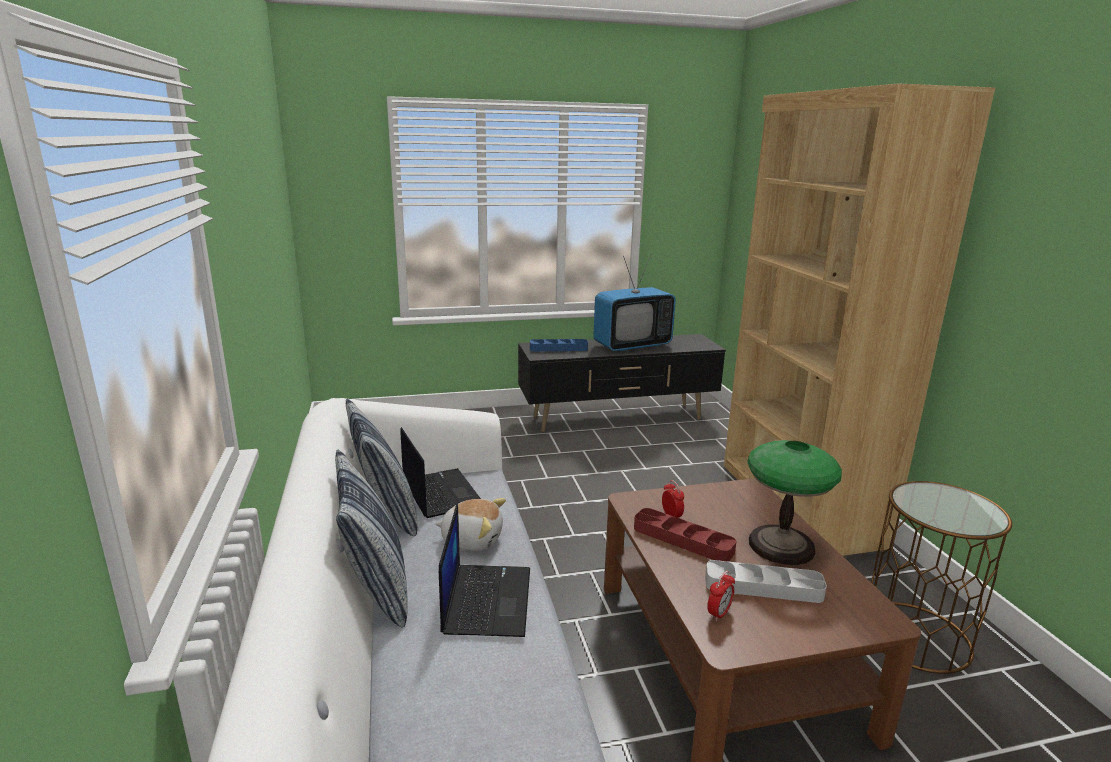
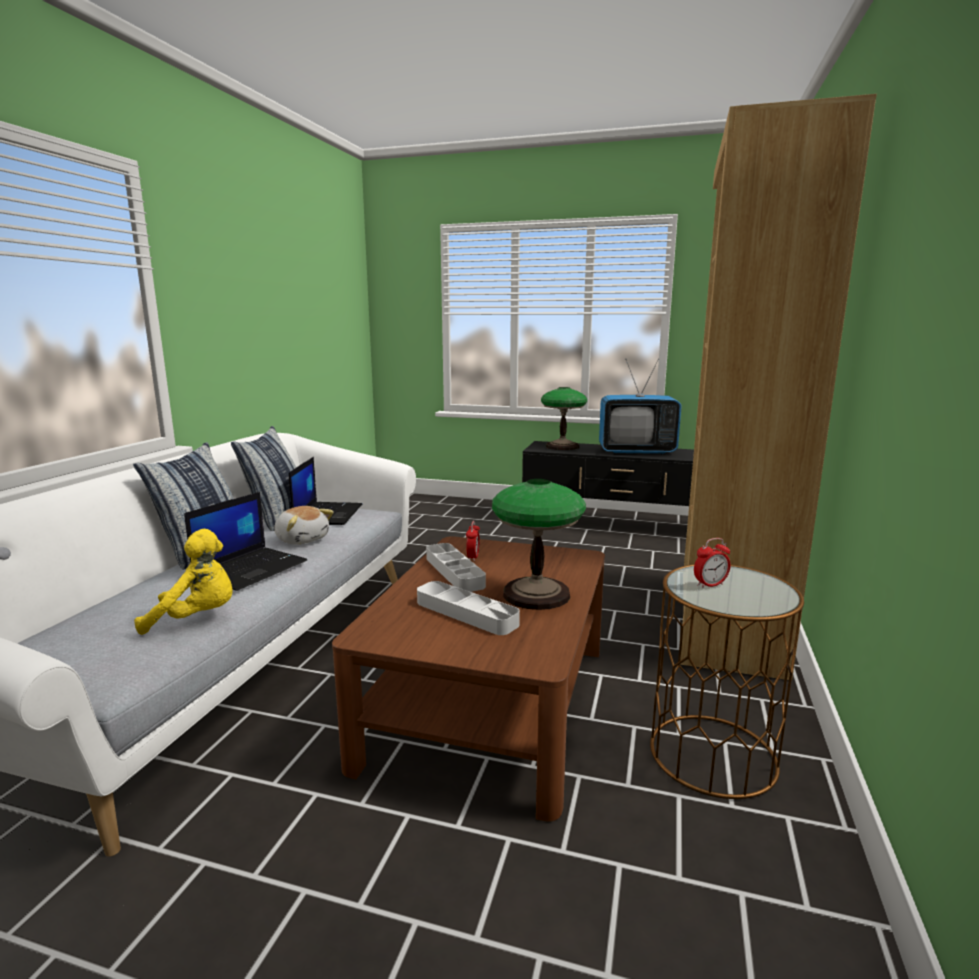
camera: 30 degrees right, 5 degrees down
(538, 690) = (197, 618): none -> yellow plush toy
(558, 348) = (562, 447): blue tray -> table lamp
(682, 540) = (454, 572): red tray -> grey tray
(719, 614) = (396, 617): alarm clock -> alarm clock (710, 585)

